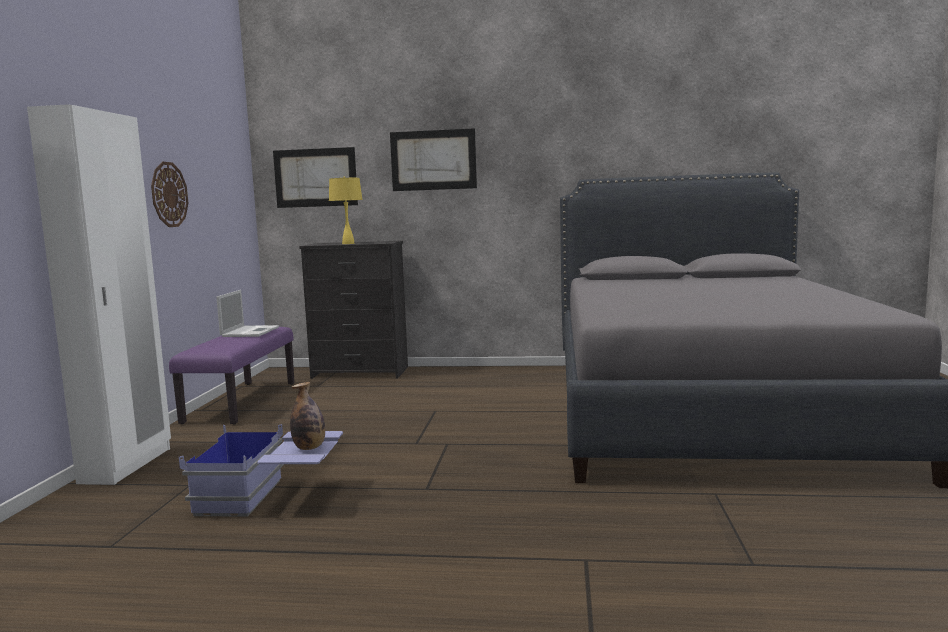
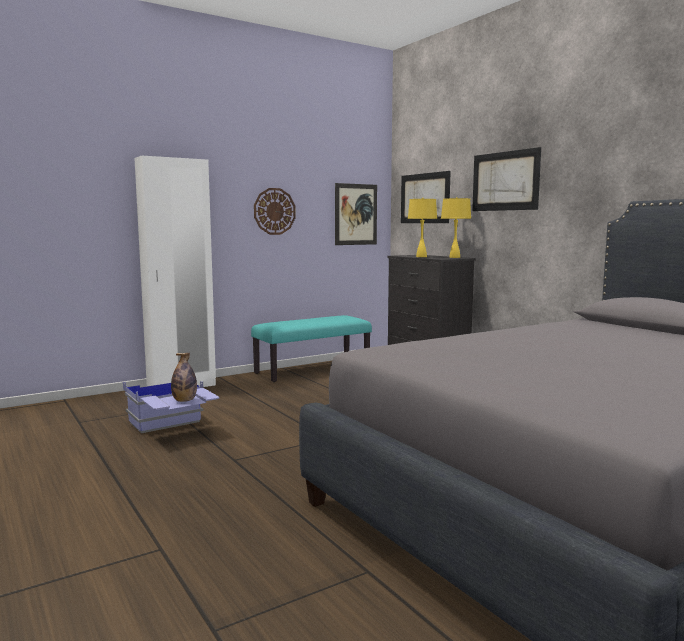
camera: 50 degrees right, 0 degrees up
(232, 198) = (356, 214): none -> picture
(241, 402) = (312, 370): purple bench -> turquoise bench
(250, 332) = (330, 318): laptop -> none
(382, 241) = (454, 257): none -> yellow table lamp

